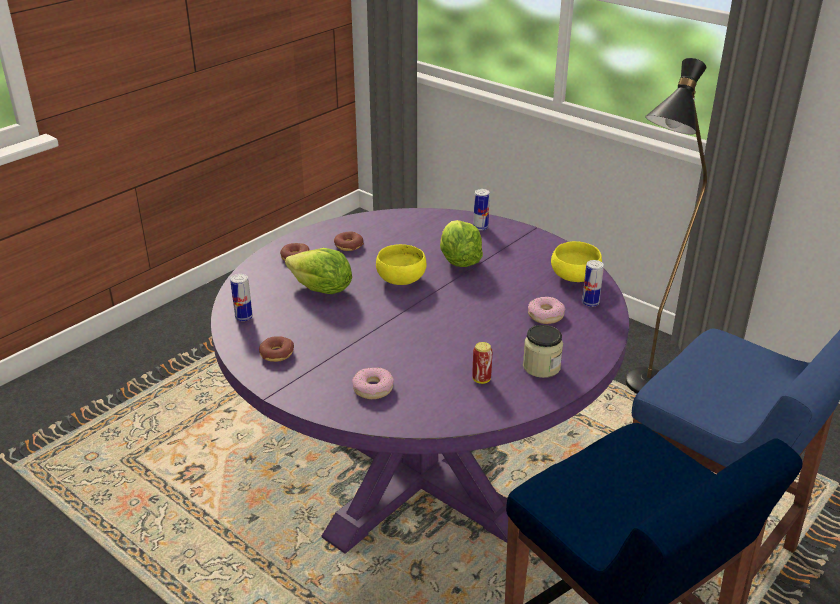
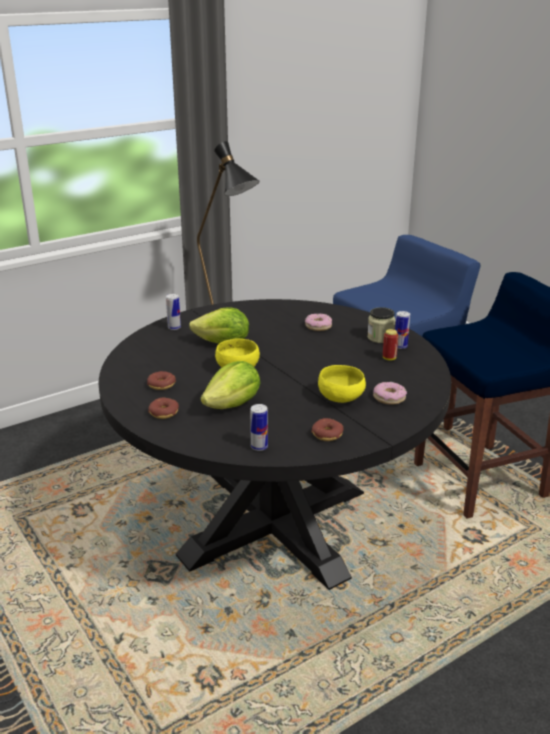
camera: 75 degrees left, 5 degrees down
(420, 476) = (274, 523): purple dining table -> black dining table
(575, 278) = (274, 309): yellow bowl -> yellow bowl (341, 398)
(590, 303) = (309, 310): can -> can (400, 346)

